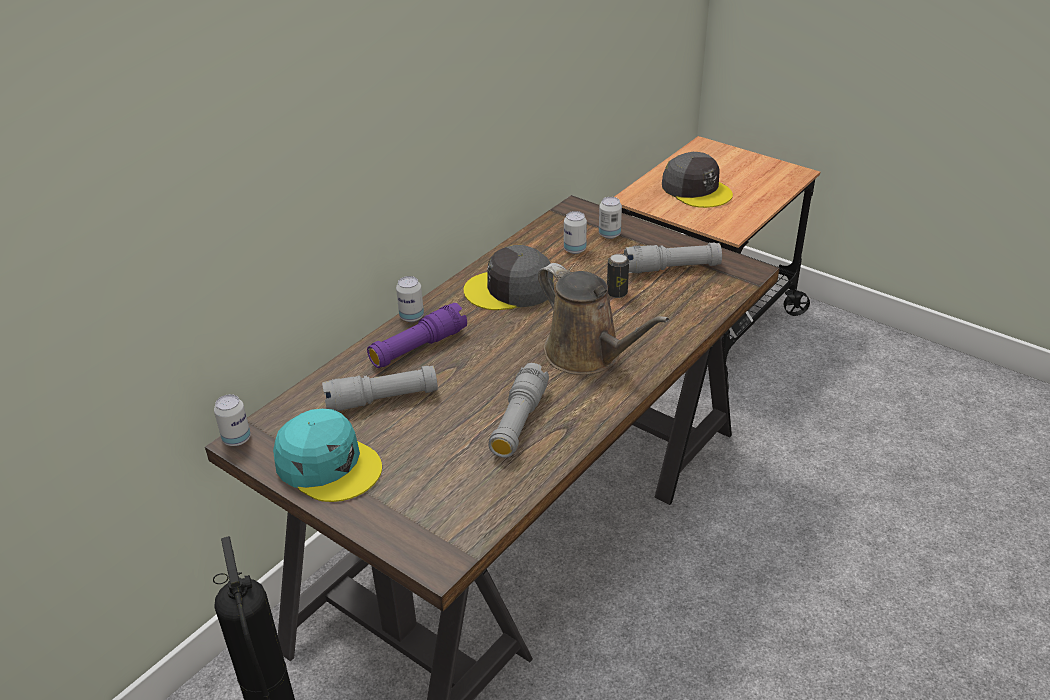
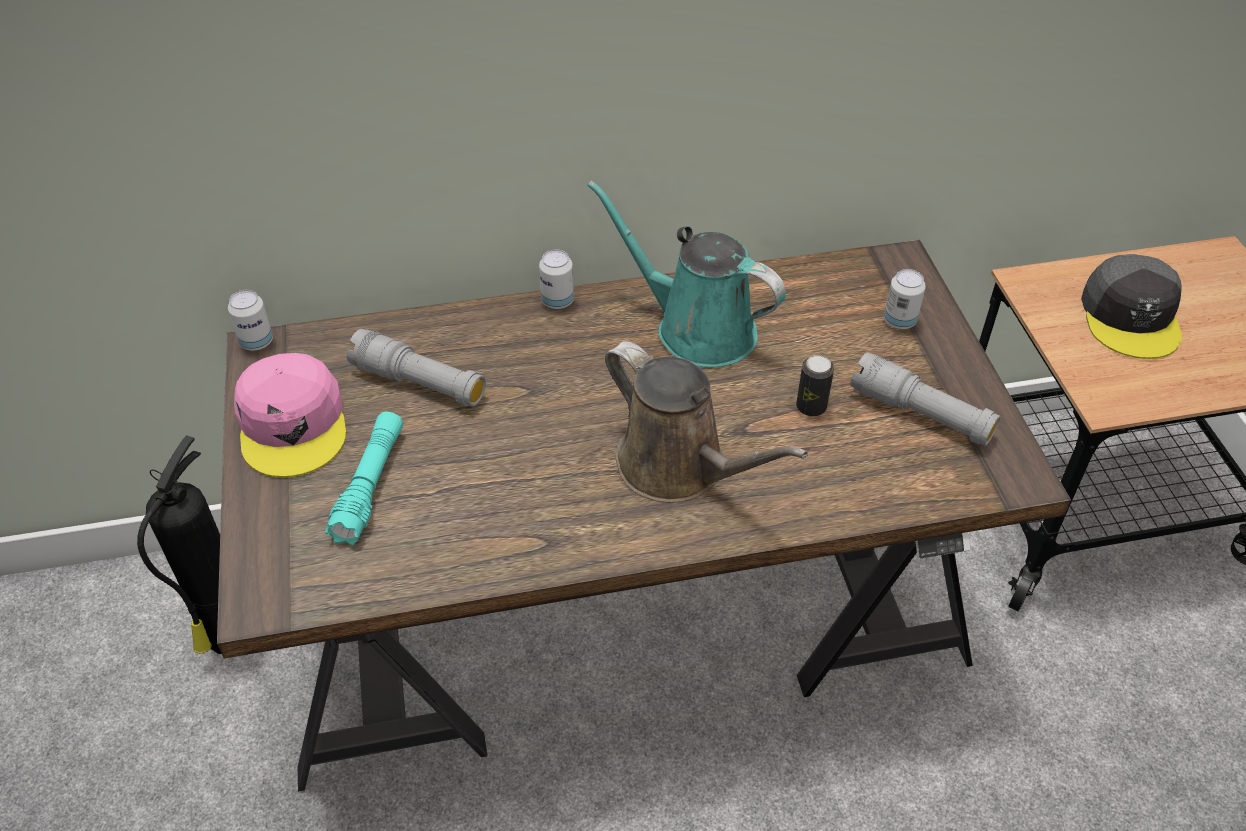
camera: 40 degrees right, 10 degrees up
(328, 465) = (293, 424): turquoise cap -> pink cap
(418, 347) = (521, 343): purple flashlight -> none
(425, 464) = (370, 485): none -> turquoise flashlight
(510, 289) = (696, 328): grey cap -> turquoise watering can
(518, 422) = (510, 500): grey flashlight -> none
(575, 249) = (832, 318): can -> none
(588, 355) = (679, 467): brown watering can -> brown watering can turned 45 degrees counterclockwise

